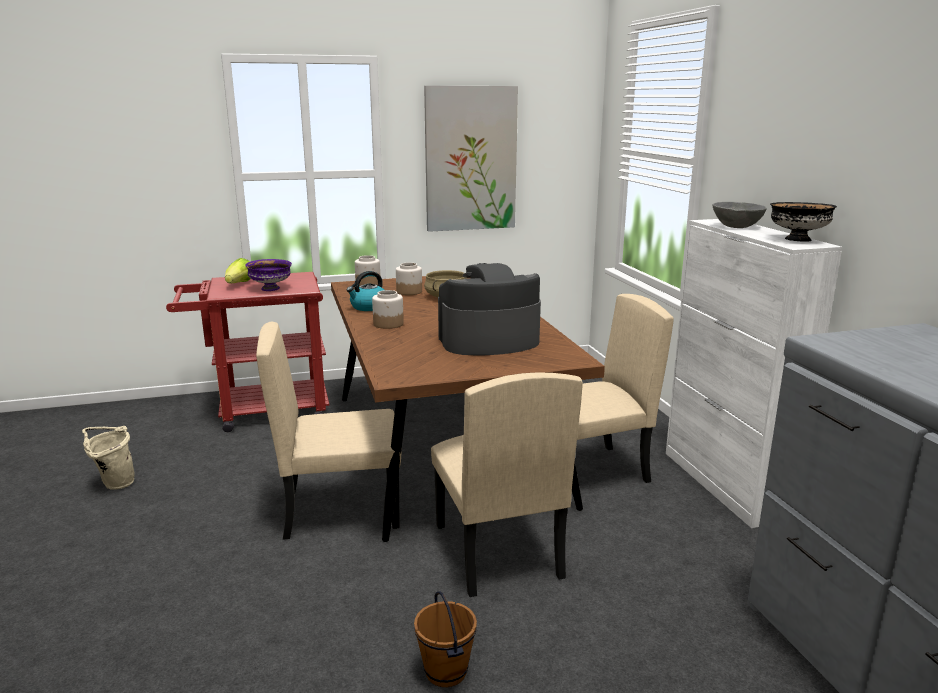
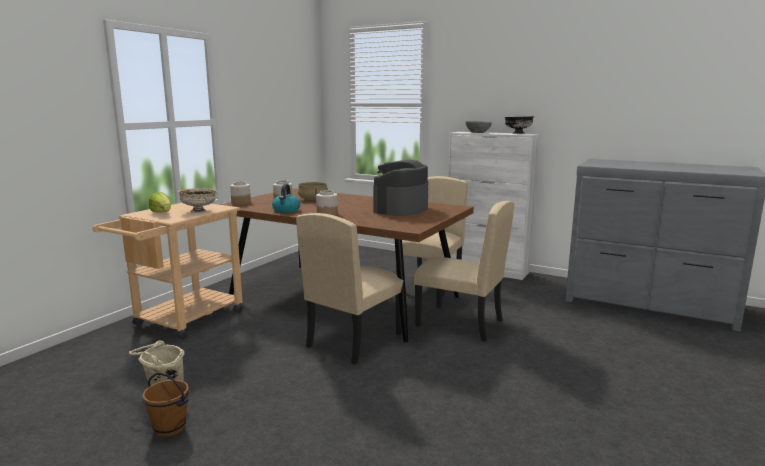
camera: 45 degrees left, 5 degrees down
(262, 411) = (182, 321): red cart -> beige cart
(271, 289) = (199, 211): purple bowl -> beige bowl
(446, 671) = (531, 365): brown bucket -> brown bucket (170, 428)
(470, 159) = (263, 112): picture -> none

